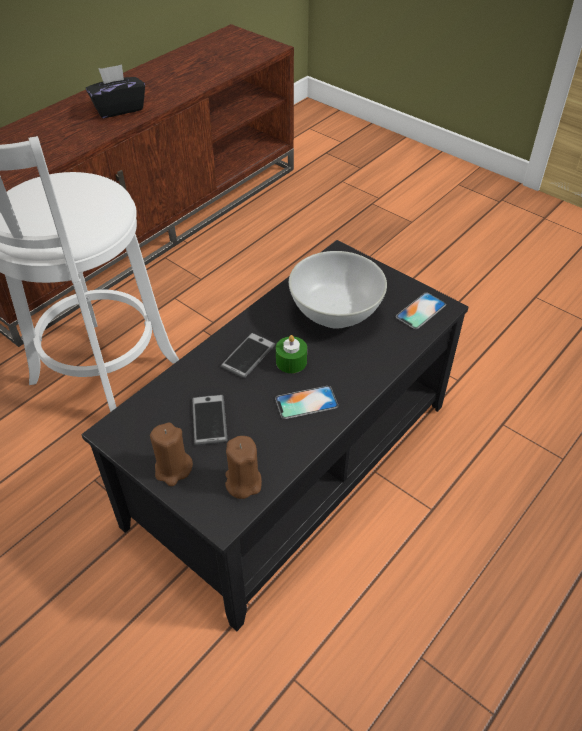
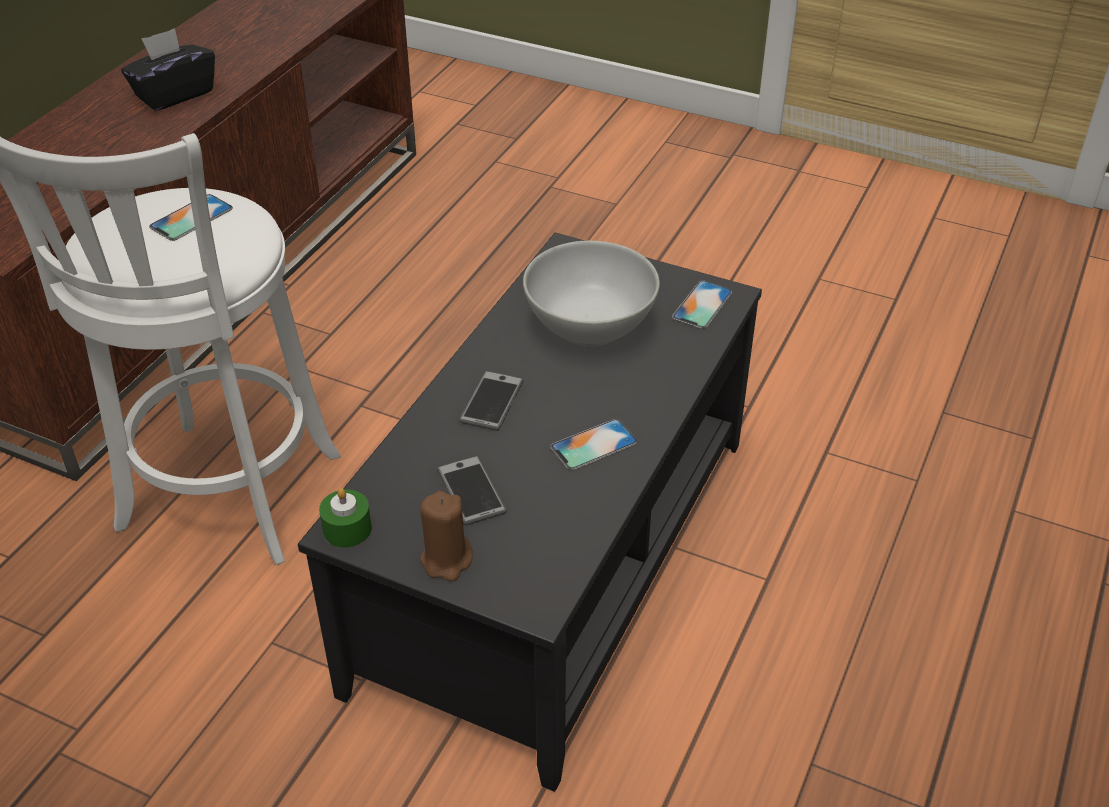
camera: 15 degrees left, 5 degrees down
(76, 194) = (191, 218): none -> phone
(243, 482) = (548, 557): brown candle -> none
(291, 361) = (553, 398): green candle -> green candle (347, 529)

